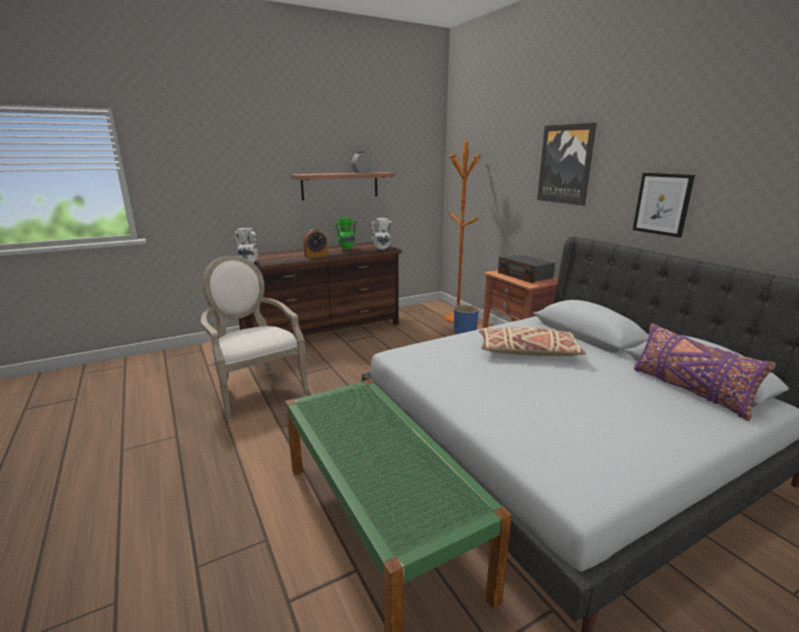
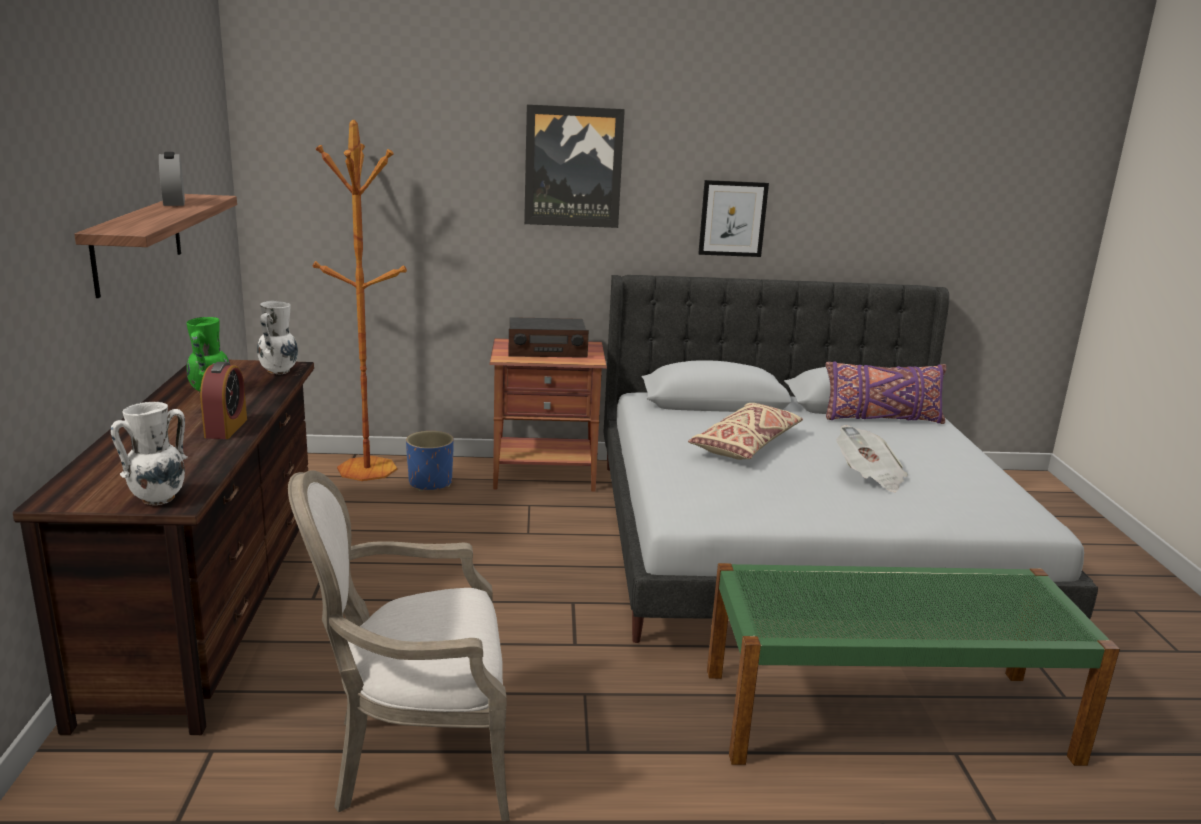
camera: 65 degrees left, 0 degrees up
(547, 399) = (869, 477): none -> newspaper

